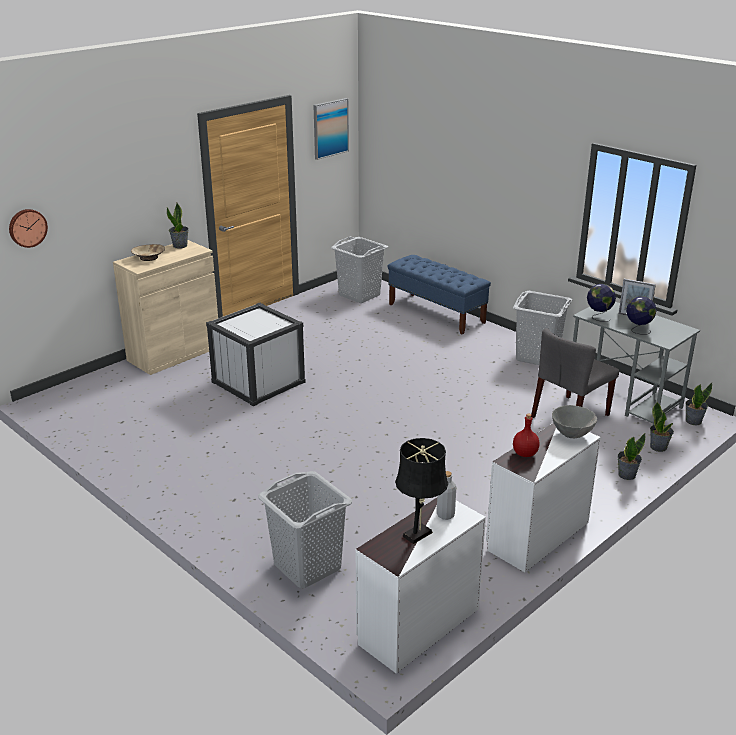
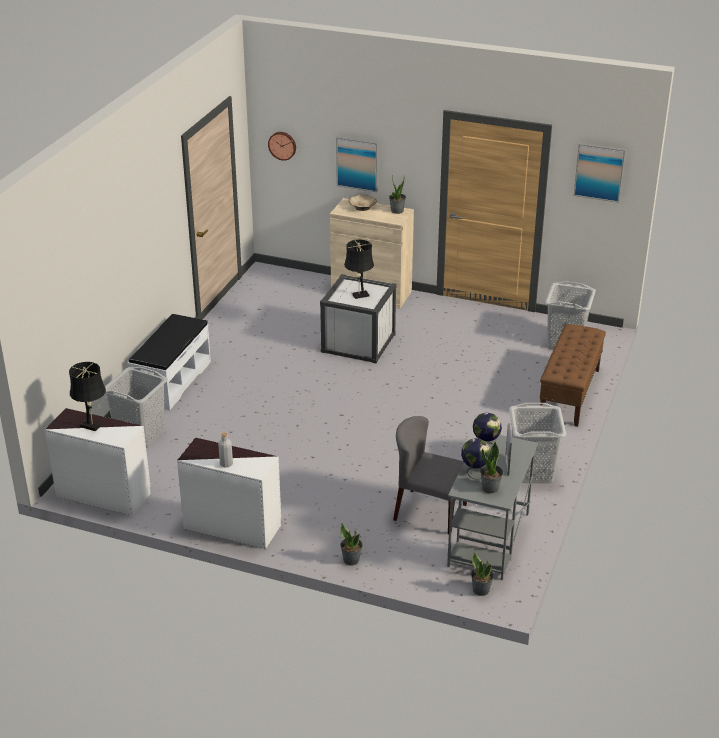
camera: 65 degrees right, 5 degrees up
(119, 213) = (357, 163): none -> picture
(212, 516) = (172, 381): none -> white bench
(257, 324) = (359, 295): none -> black table lamp
(436, 313) = (569, 394): blue bench -> brown bench
(445, 515) = (117, 432): grey bottle -> grey bottle (226, 464)
(525, 453) = (214, 449): red bottle -> none
(572, 434) = (256, 466): grey bowl -> none
(658, 447) = (413, 573): potted plant -> potted plant (490, 488)

